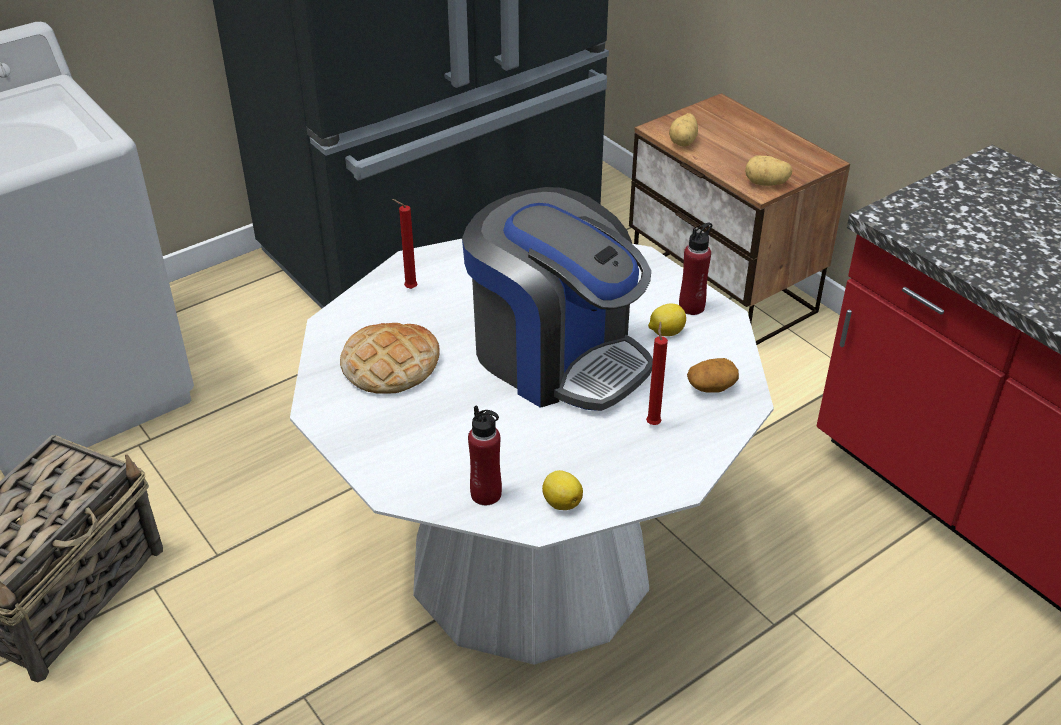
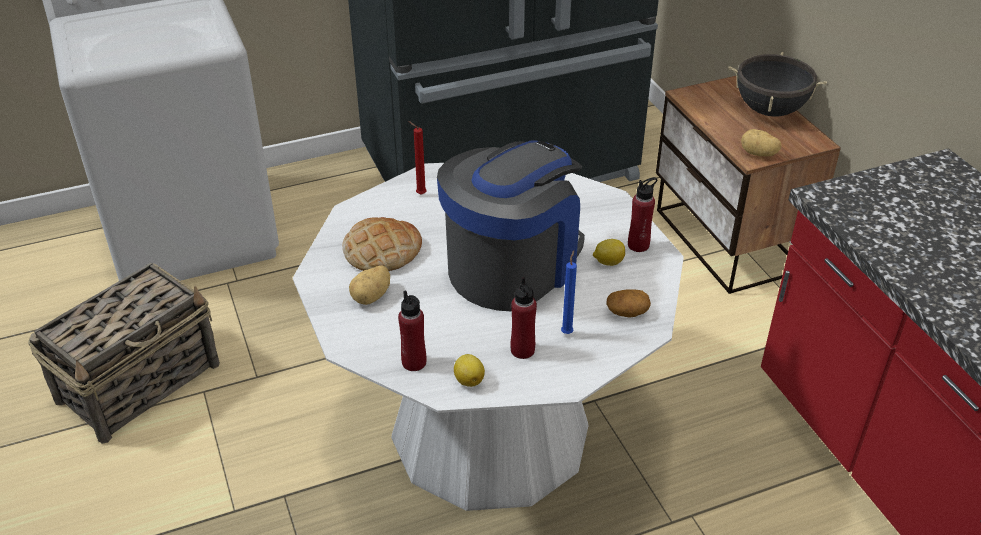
camera: 15 degrees right, 0 degrees up
(557, 356) = (513, 266): coffee machine -> coffee machine turned 105 degrees counterclockwise
(610, 454) = (522, 350): none -> red bottle
(653, 422) = (567, 332): red candle -> blue candle
(684, 142) = (702, 109): potato -> potato (372, 297)
(759, 133) = (770, 110): none -> black cooking pot

